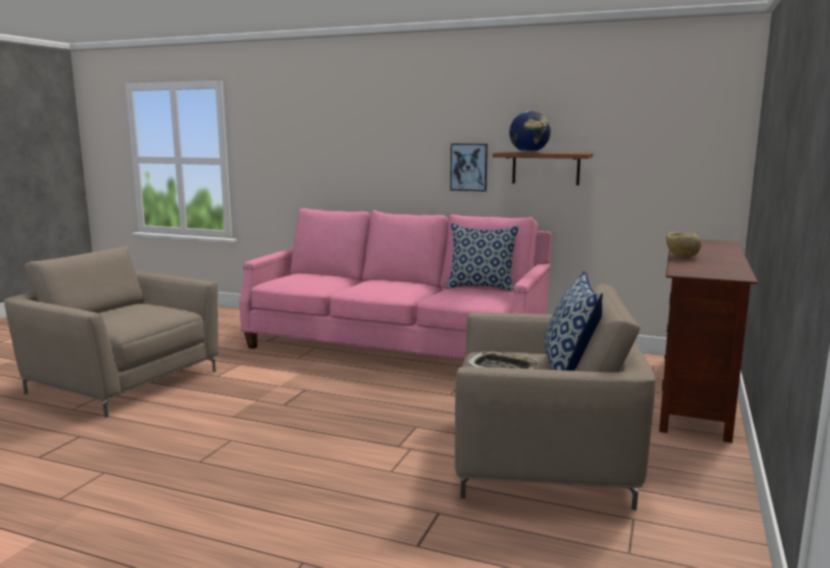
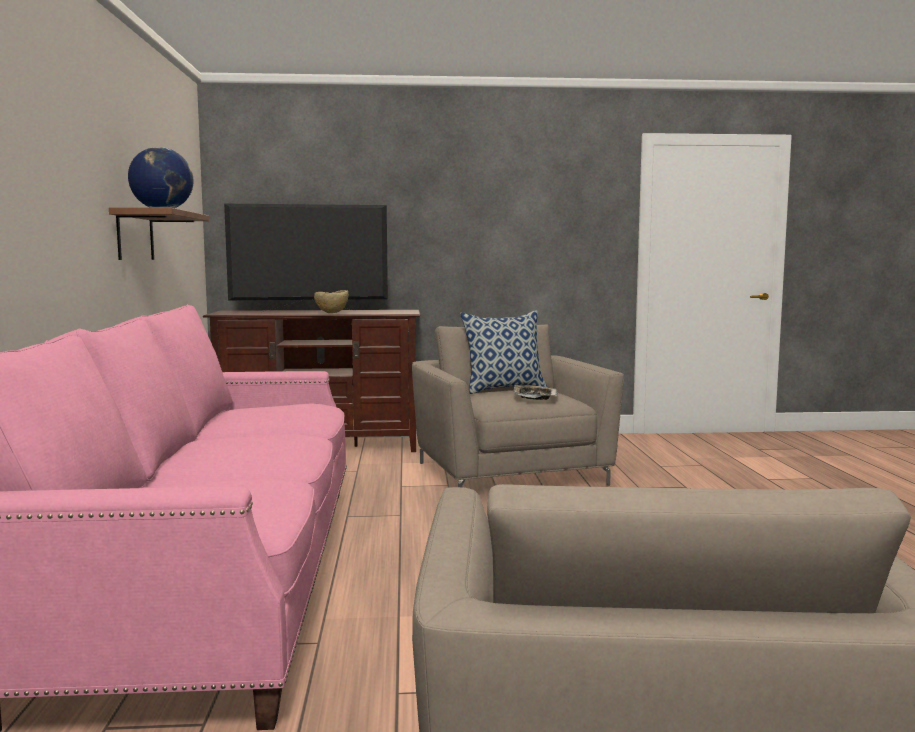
camera: 115 degrees left, 5 degrees down
(469, 167) = (86, 232): picture -> none
(481, 287) = (227, 415): pillow -> none
(706, 254) = (309, 312): none -> television

